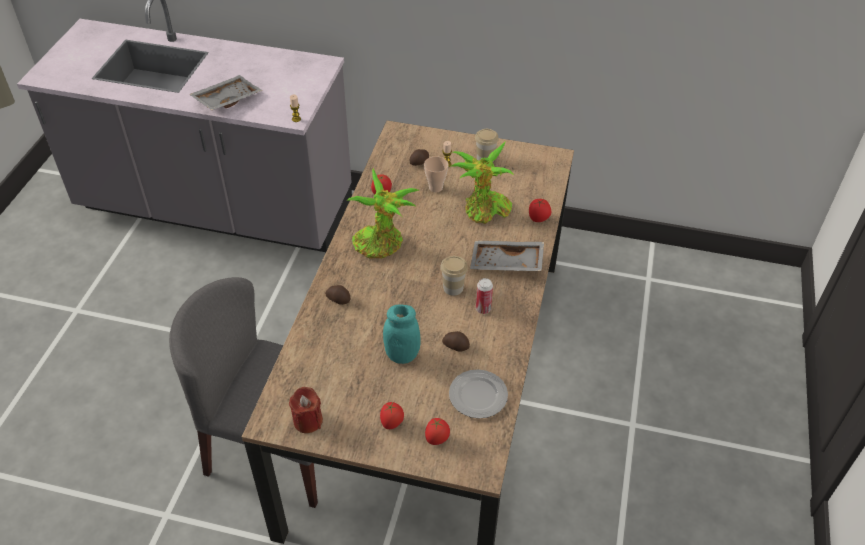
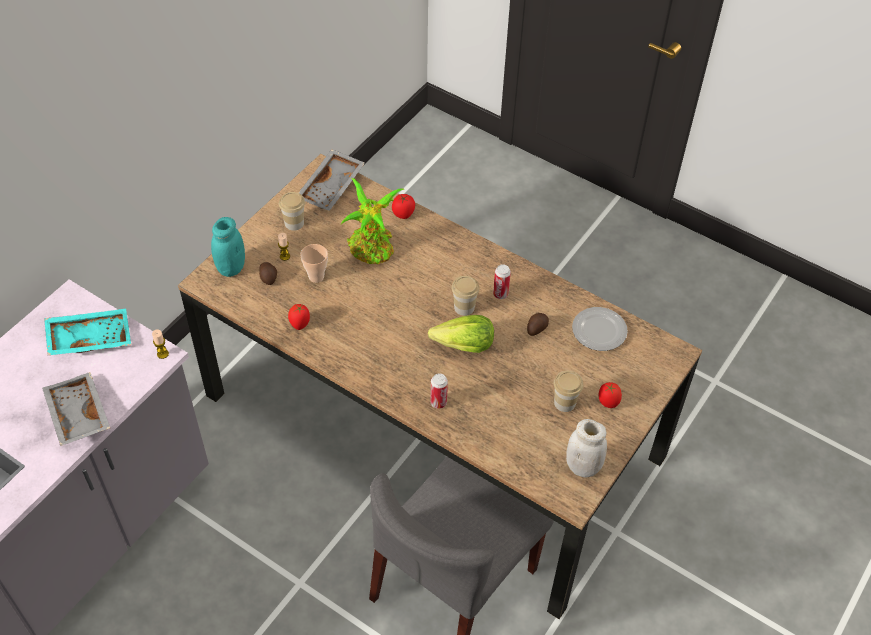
camera: 70 degrees left, 5 degrees up
(296, 83) = (90, 337): none -> turquoise tray
(308, 421) = (583, 466): red candle -> white jar
(338, 299) = (438, 402): potato -> can
(376, 389) = (564, 402): none -> cup
(381, 244) = (377, 346): potted plant -> none
(402, 355) = (531, 371): turquoise jar -> turquoise jar (231, 268)
(409, 299) = (464, 346): none -> lettuce
(437, 439) = (636, 374): tomato -> none
(506, 264) = (451, 258): grey tray -> grey tray (332, 187)

